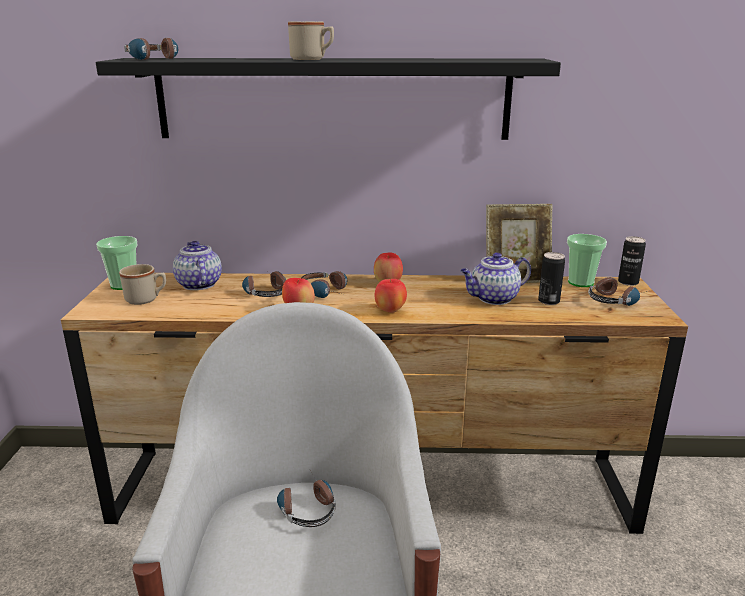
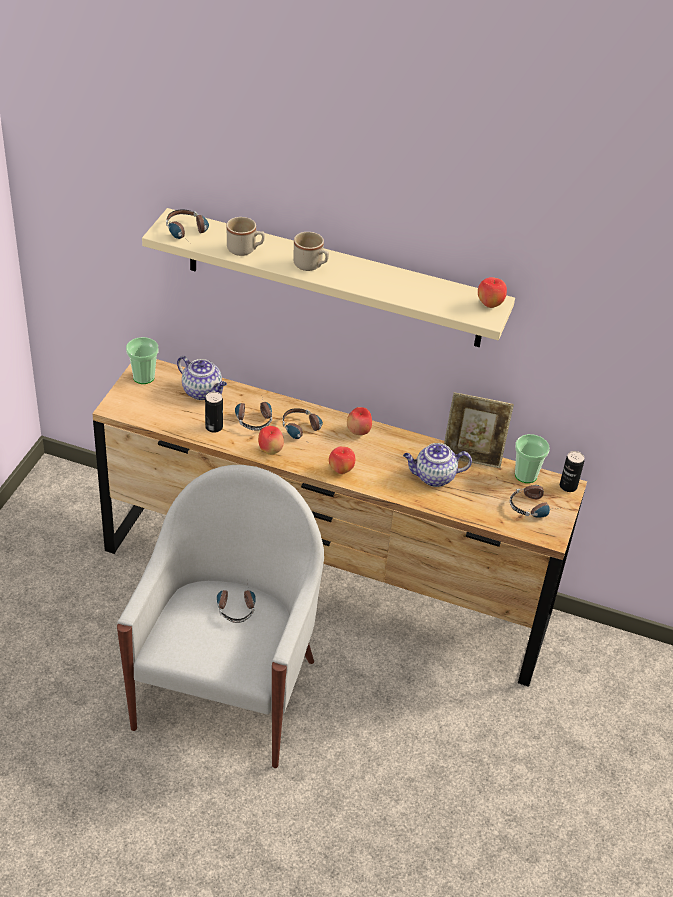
camera: 15 degrees right, 20 degrees up
(146, 299) = (158, 403): beige mug -> beige mug (245, 250)
(198, 284) = (203, 392): teapot -> teapot turned 135 degrees clockwise
(333, 99) = (334, 279): black shelf -> beige shelf
(527, 59) = (490, 304): none -> apple
(548, 301) = (477, 493): can -> can (214, 427)

